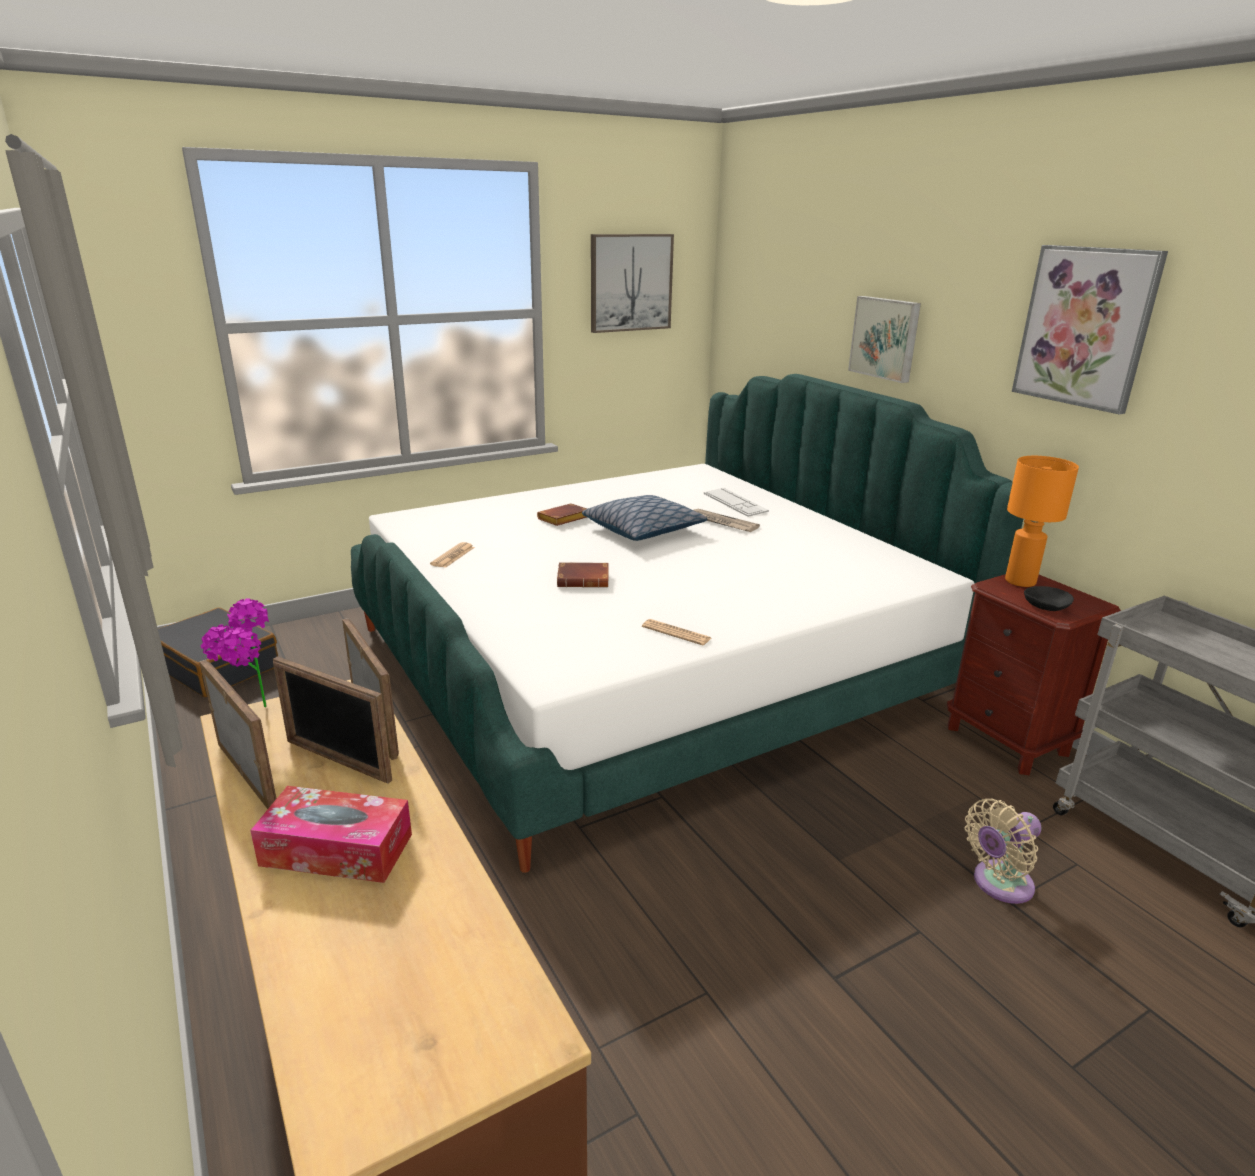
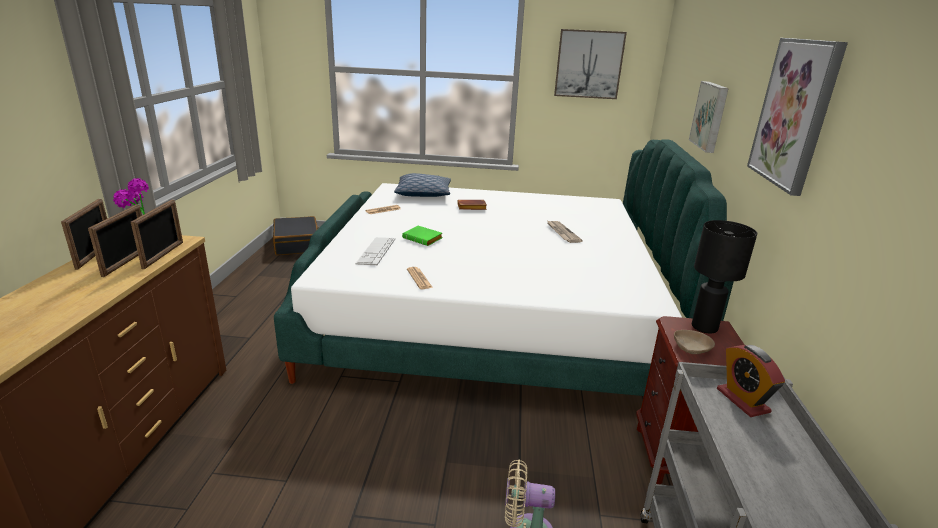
camera: 35 degrees right, 0 degrees up
(337, 761) = (127, 262): picture frame -> picture frame turned 150 degrees counterclockwise
(337, 850) = (63, 290): tissue box -> none
(584, 580) = (424, 239): brown book -> green book
(643, 530) = (505, 224): pillow -> pillow (423, 194)
(735, 503) = (594, 225): keyboard -> keyboard (376, 251)
(1019, 581) = (704, 327): orange table lamp -> black table lamp
(1046, 606) = (691, 349): black bowl -> beige bowl
(1171, 634) = (742, 400): none -> alarm clock

